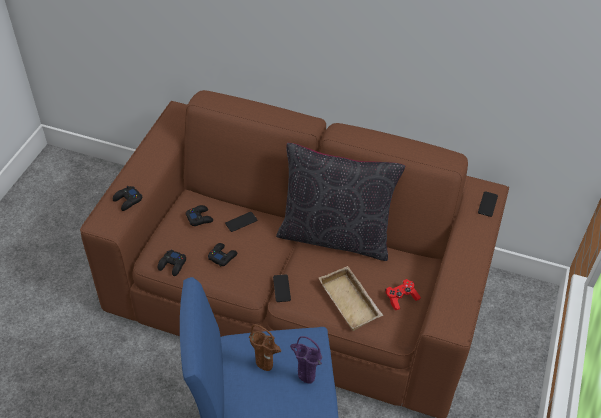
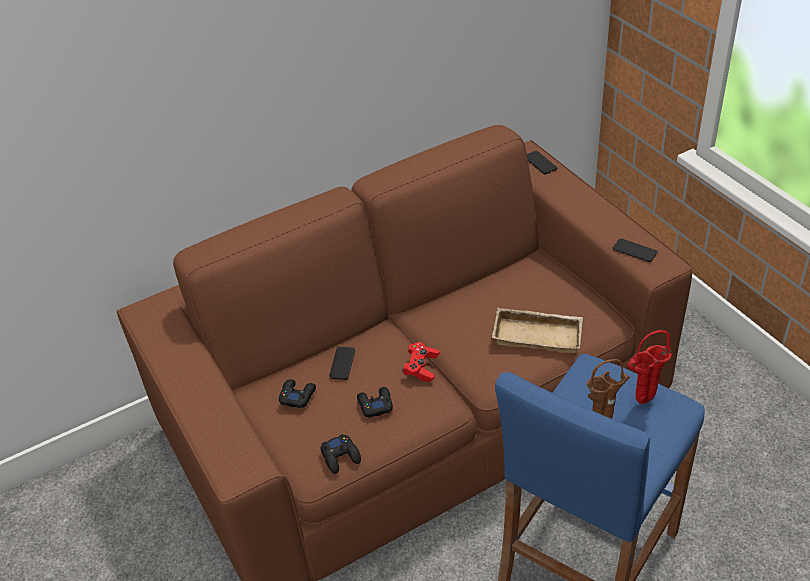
camera: 45 degrees left, 5 degrees down
(127, 201) = (230, 429): black game controller -> none
(281, 288) = (468, 379): phone -> phone (634, 250)
(304, 380) = (642, 402): purple vase -> red vase
(335, 236) = (438, 302): black pillow -> none
(401, 298) = (568, 296): red game controller -> red game controller (421, 367)

